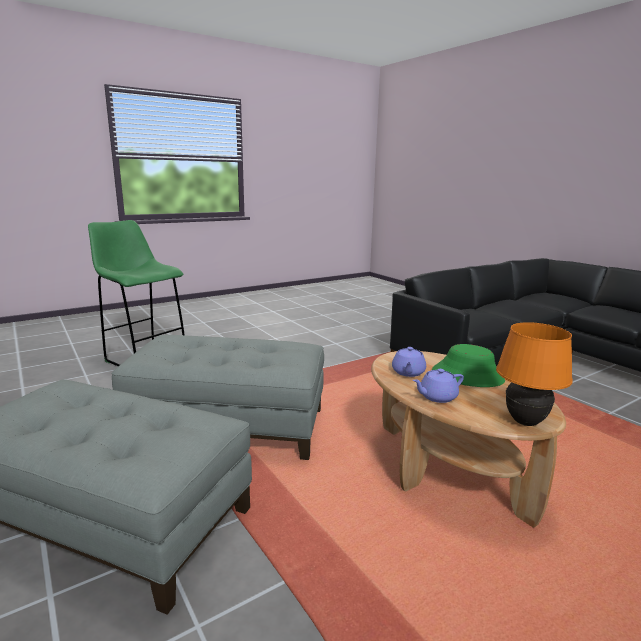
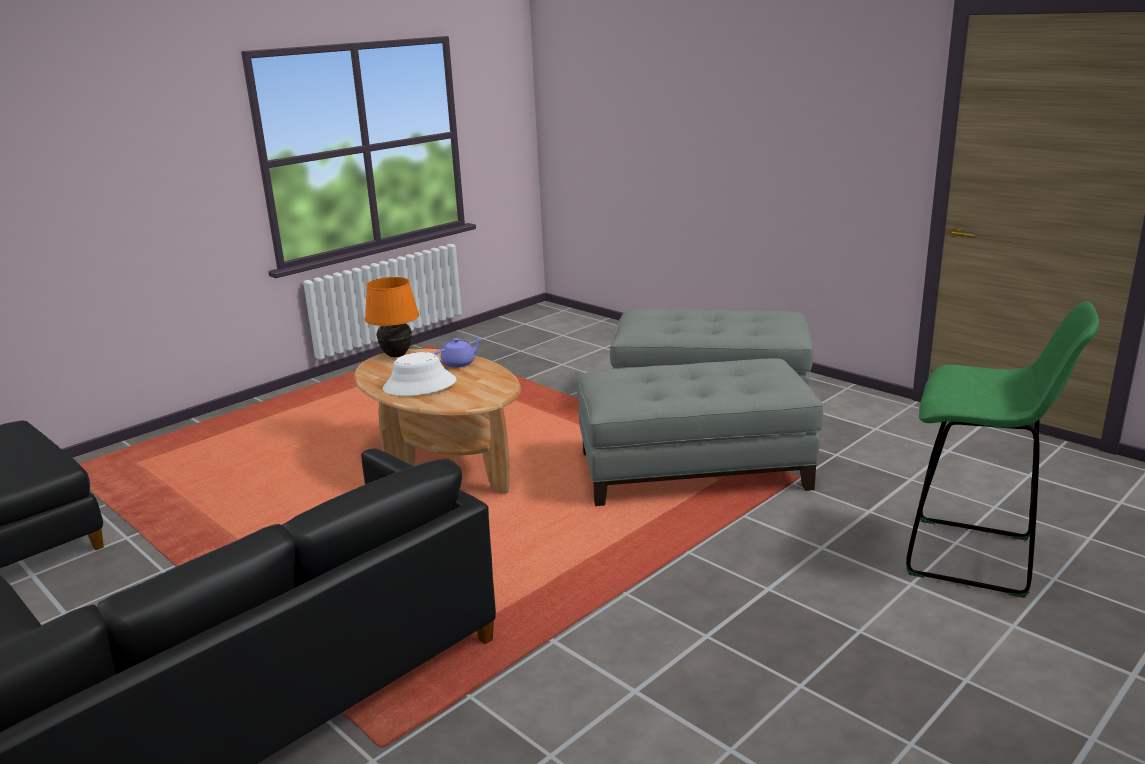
camera: 170 degrees right, 5 degrees up
(408, 372) = (481, 381): purple teapot -> none
(467, 376) = (419, 385): green hat -> white hat

